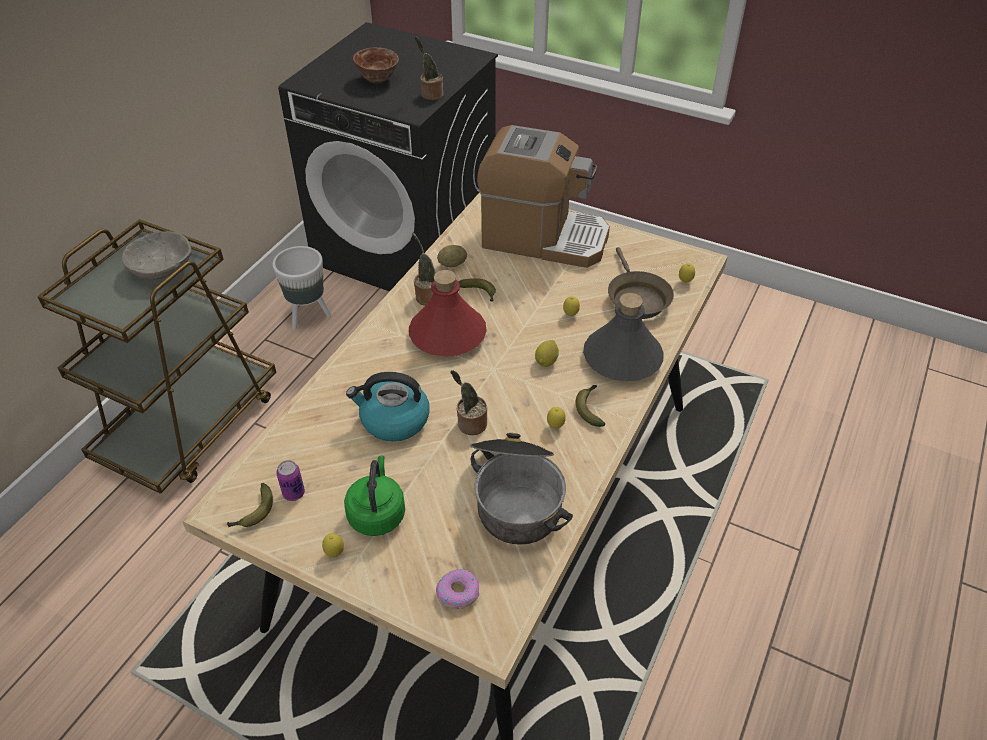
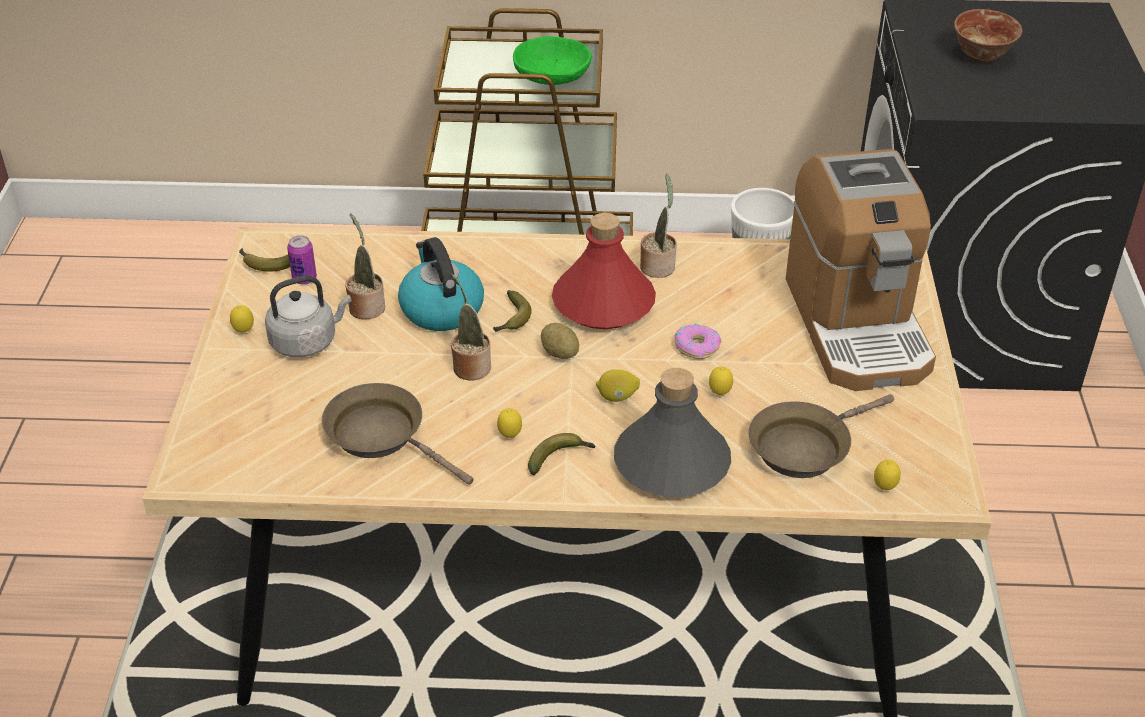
camera: 65 degrees right, 5 degrees down
(161, 268) = (551, 77): grey bowl -> green bowl
(377, 513) = (307, 341): green kettle -> grey kettle
(430, 95) = (994, 105): potted plant -> potted plant (366, 306)
(452, 264) = (733, 266): potato -> potato (560, 353)
(458, 592) = (233, 431): donut -> donut (697, 347)
(479, 293) = (697, 304): banana -> banana (511, 319)
(516, 497) = (382, 436): cooking pot -> brown frying pan

